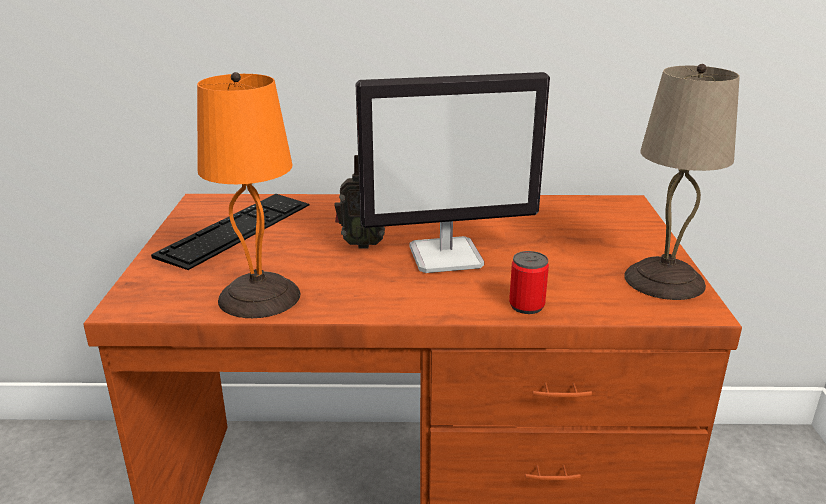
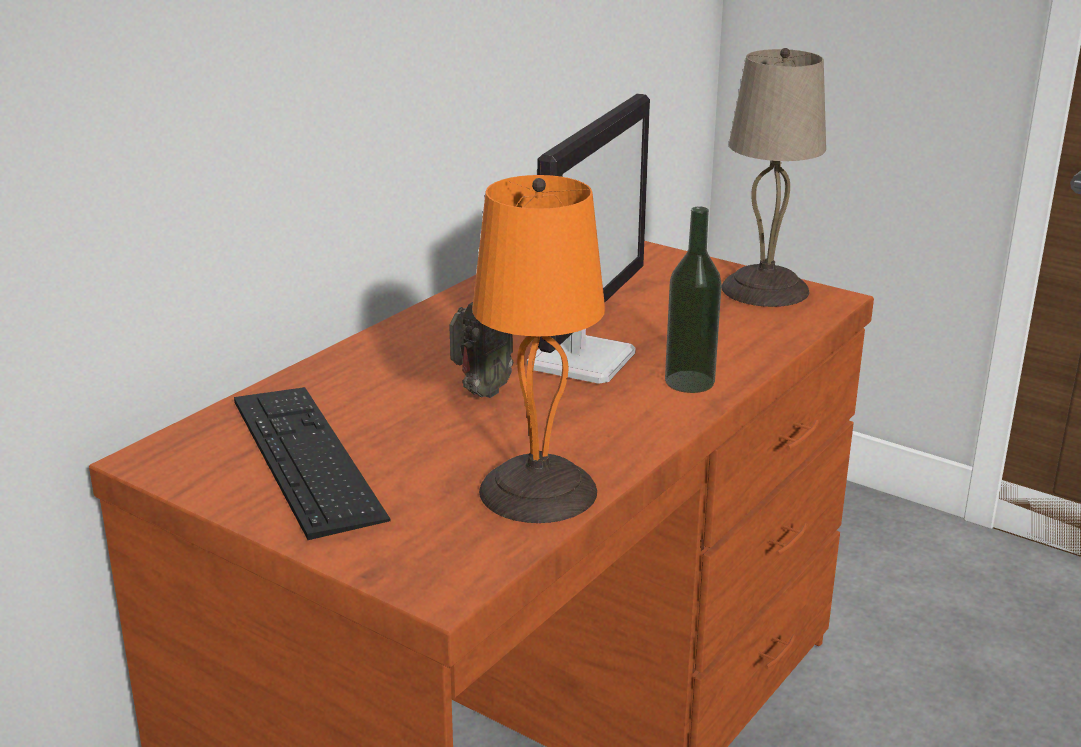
camera: 55 degrees left, 0 degrees up
(466, 298) = (689, 382): none -> bottle
(526, 306) = (739, 361): can -> none

